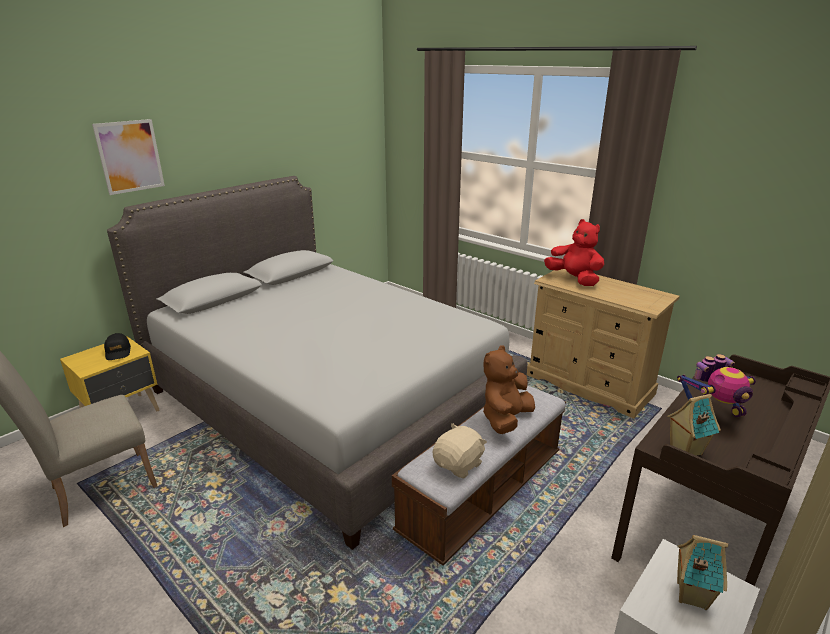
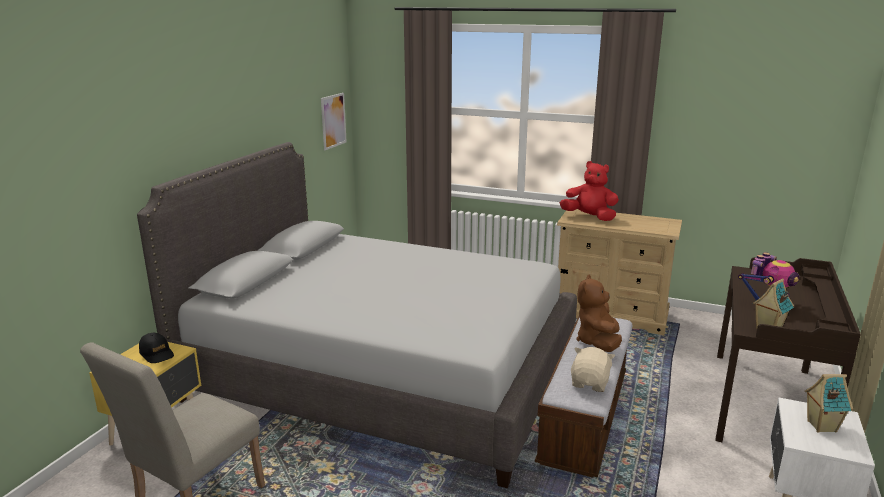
camera: 20 degrees left, 5 degrees down
(130, 156) = (150, 130): picture -> picture (333, 121)

